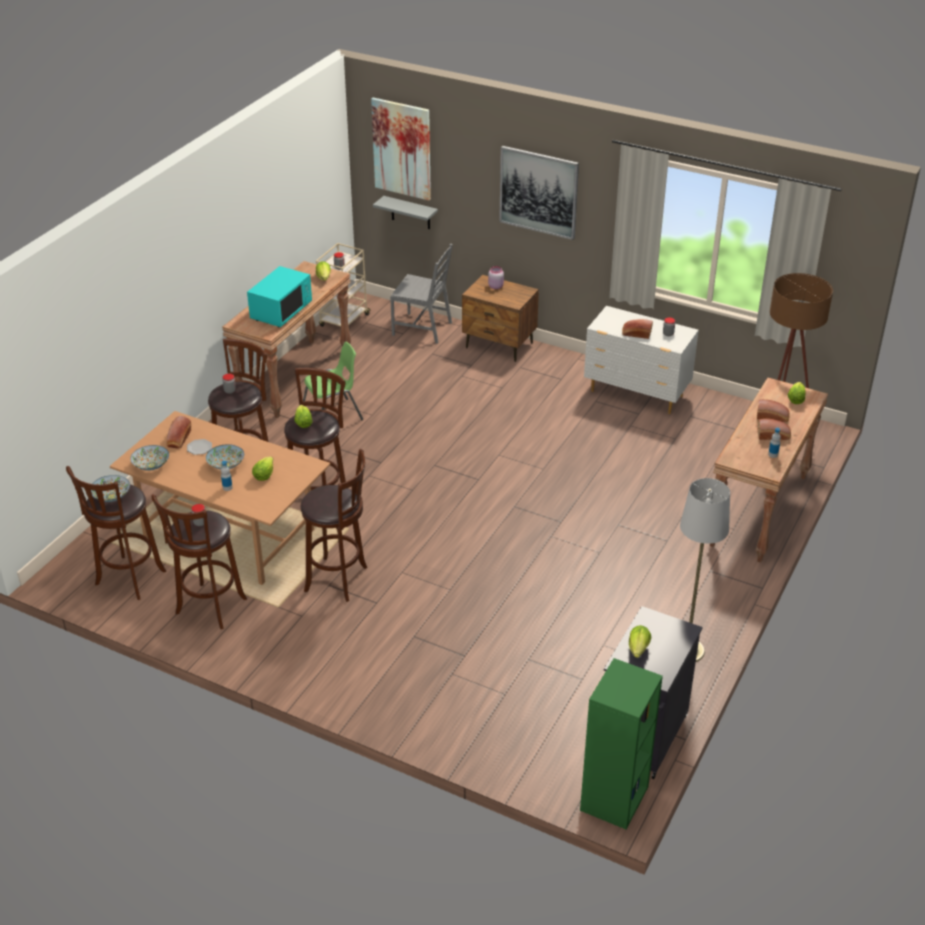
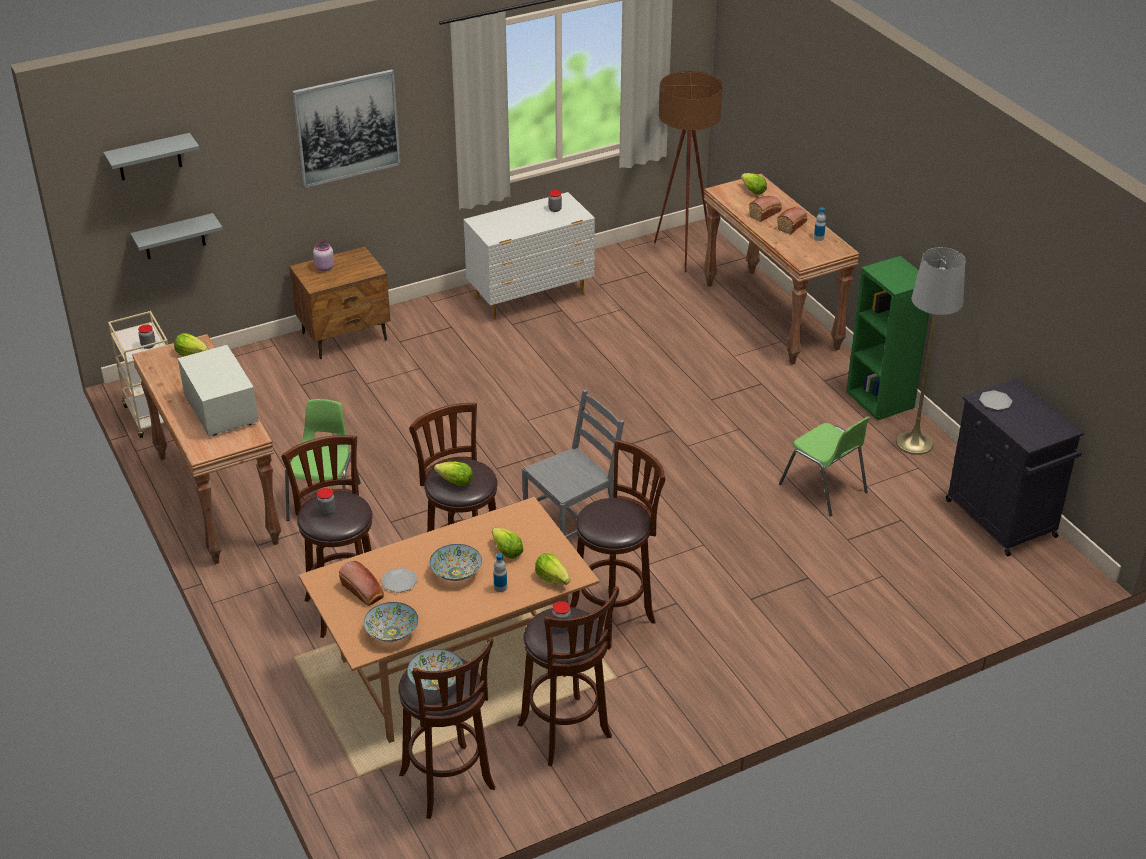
camera: 55 degrees left, 0 degrees up
(281, 311) = (220, 410): turquoise microwave -> white microwave
(402, 148) = (149, 157): picture -> grey shelf
(423, 328) = (246, 370): grey chair -> grey chair (573, 525)
(575, 623) = (824, 489): none -> green chair
(614, 799) = (1064, 571): green bookcase -> green bookcase (881, 400)
(636, 334) = (533, 225): bread -> none
(638, 648) = (1018, 422): lettuce -> lettuce (552, 578)
(654, 626) = (995, 401): none -> plate

